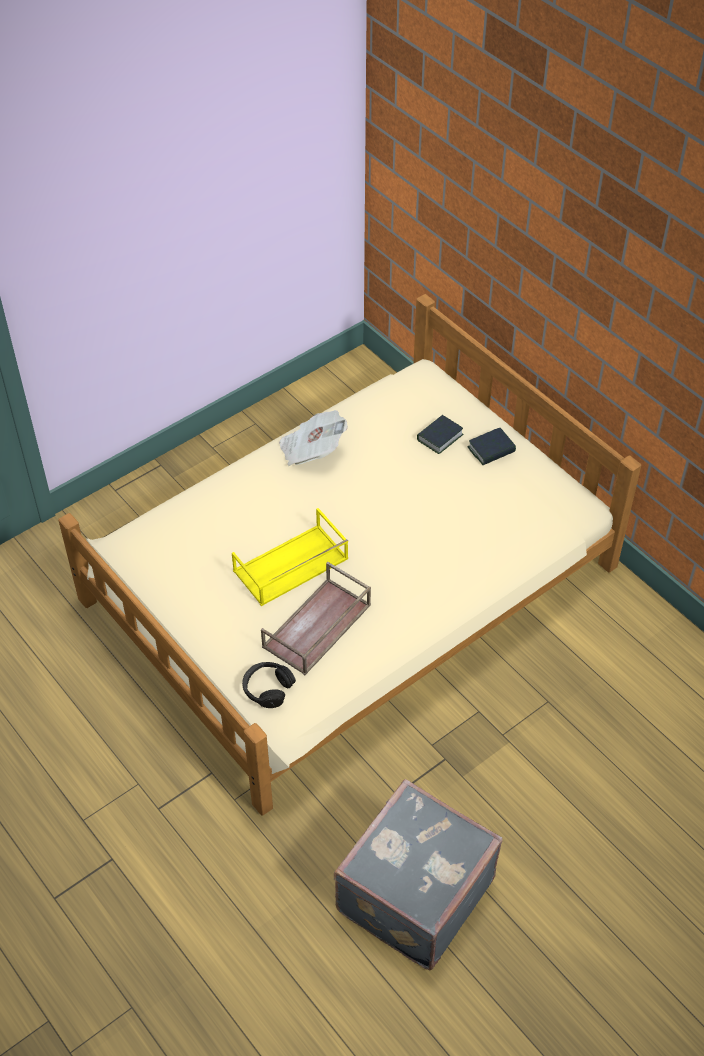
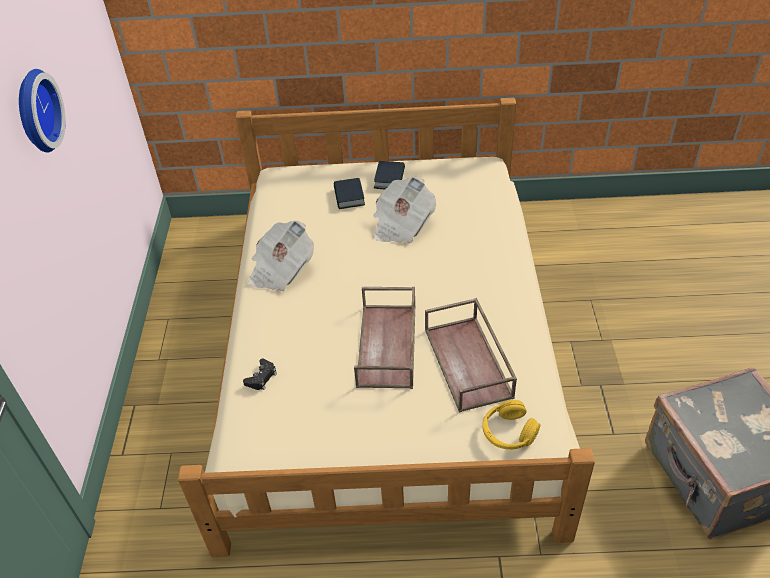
camera: 50 degrees left, 5 degrees down
(176, 209) = (34, 111): none -> wall clock
(196, 510) = (261, 377): none -> black game controller
(267, 688) = (508, 432): black headphones -> yellow headphones
(290, 566) = (388, 346): yellow tray -> brown tray
(437, 494) = (401, 225): none -> newspaper

